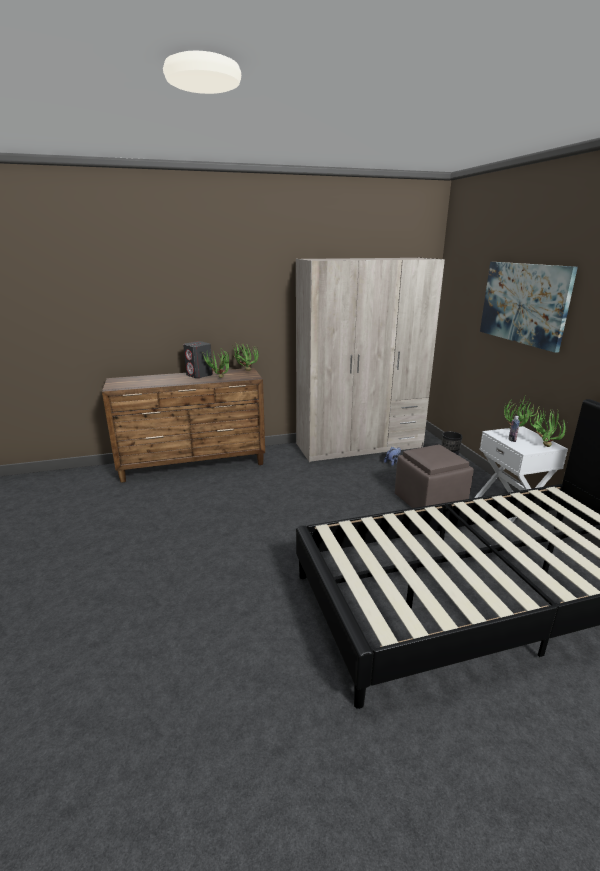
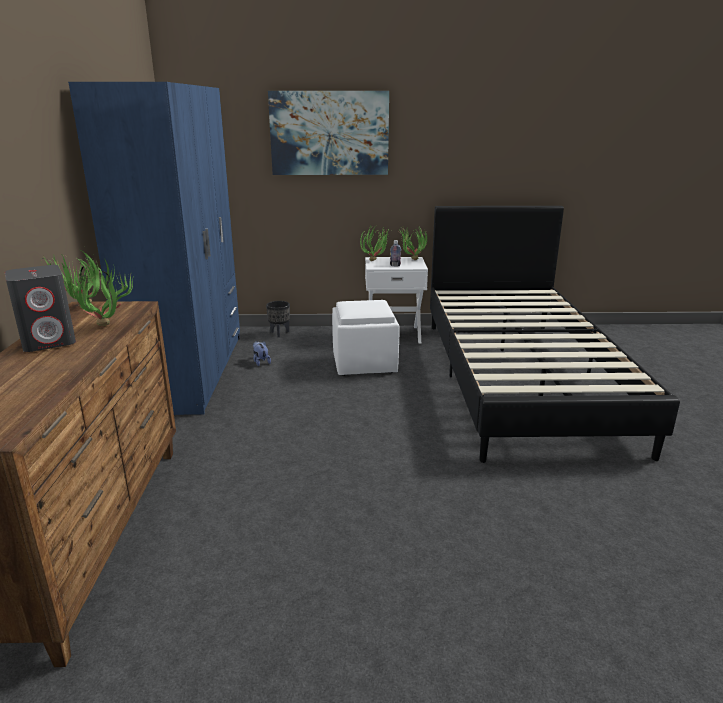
camera: 75 degrees left, 0 degrees up
(359, 445) = (192, 371): beige wardrobe -> blue wardrobe
(430, 502) = (365, 363): brown ottoman -> white ottoman

